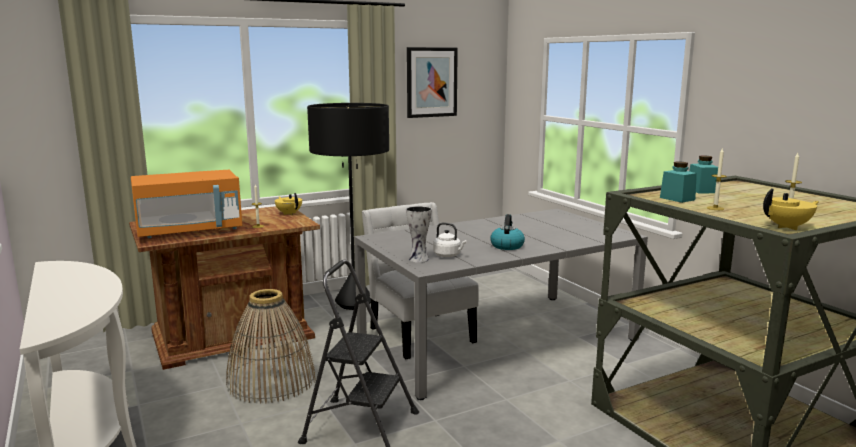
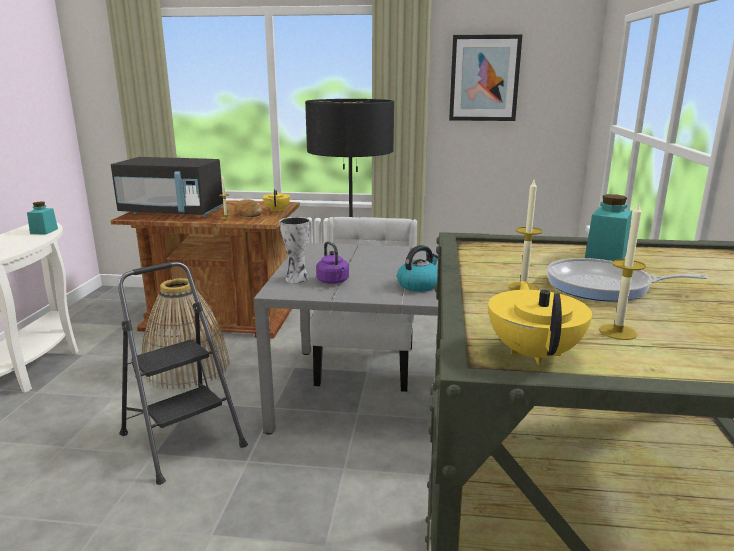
camera: 35 degrees right, 5 degrees up
(190, 231) = (172, 212): orange microwave -> black microwave
(271, 220) = (247, 214): none -> bread
(448, 255) = (333, 281): white kettle -> purple kettle
(677, 199) = (516, 261): turquoise jar -> turquoise jar (44, 231)
(738, 202) = (603, 287): none -> frying pan
(787, 227) = (534, 353): yellow teapot -> yellow teapot turned 105 degrees counterclockwise

